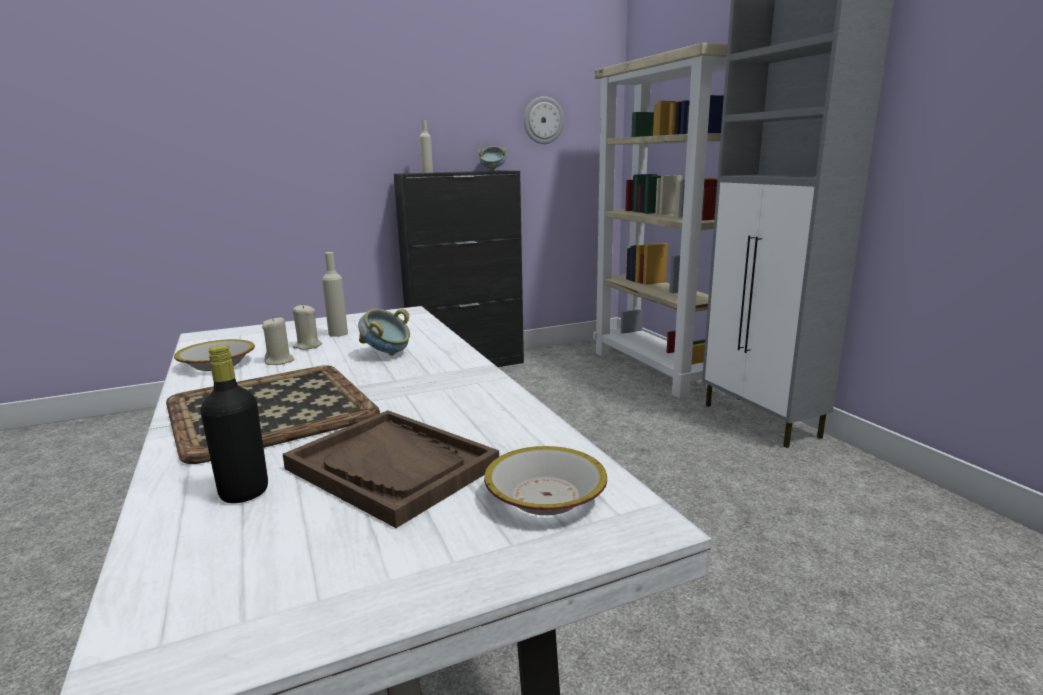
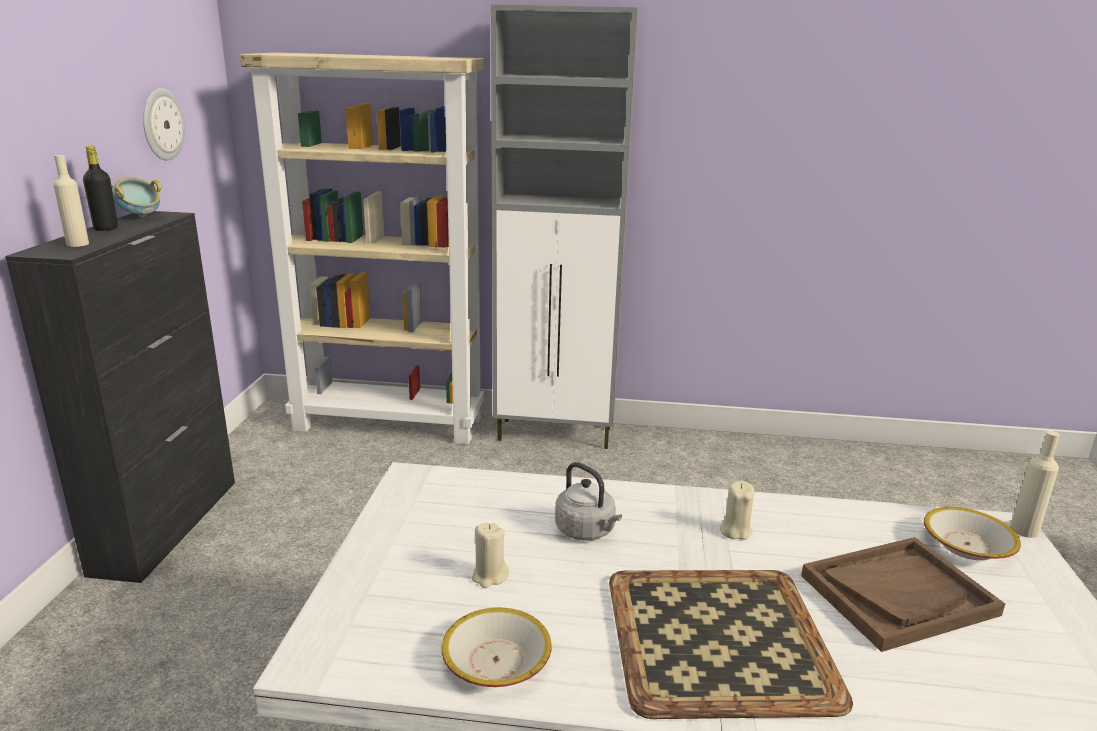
camera: 60 degrees left, 5 degrees up
(244, 493) = (925, 682): black bottle -> black bottle (106, 228)
(279, 361) = (536, 608): beige candle -> beige candle (735, 531)
(338, 333) = (455, 544): beige bottle -> beige bottle (1024, 530)
(387, 355) = (587, 531): bowl -> grey kettle

